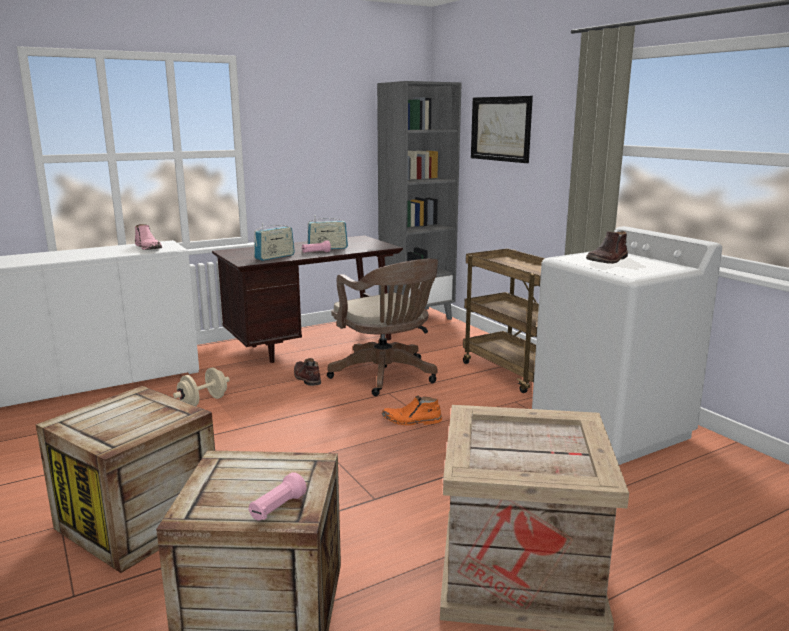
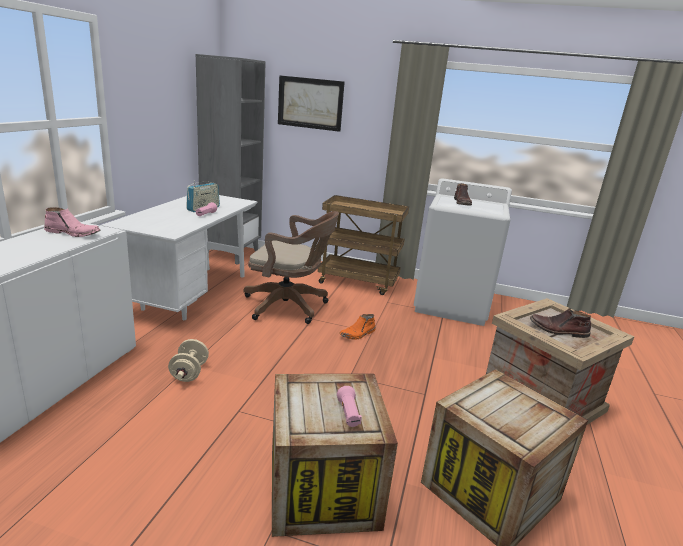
camera: 45 degrees left, 5 degrees up
(275, 257) = (182, 224): radio -> none
(277, 508) = (548, 417): pink flashlight -> pink flashlight (348, 414)
(306, 378) = (237, 325): brown boot -> brown boot (558, 330)
(312, 344) = (191, 295): brown desk -> white desk

